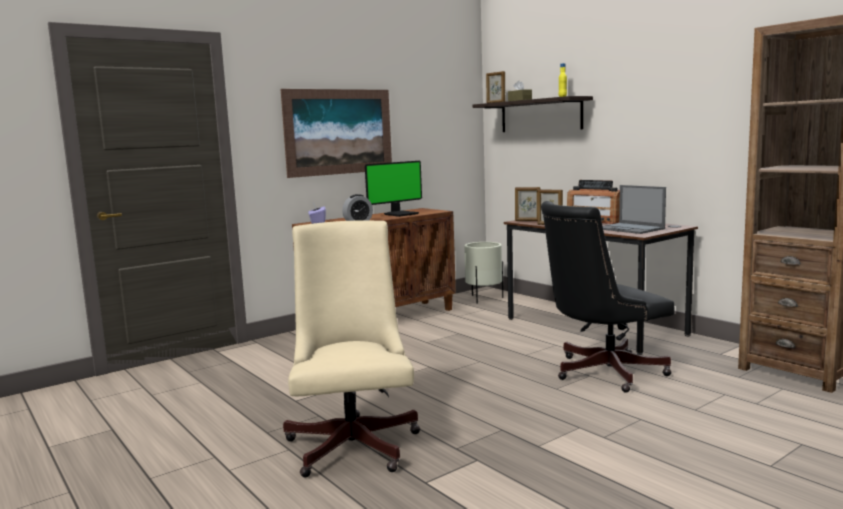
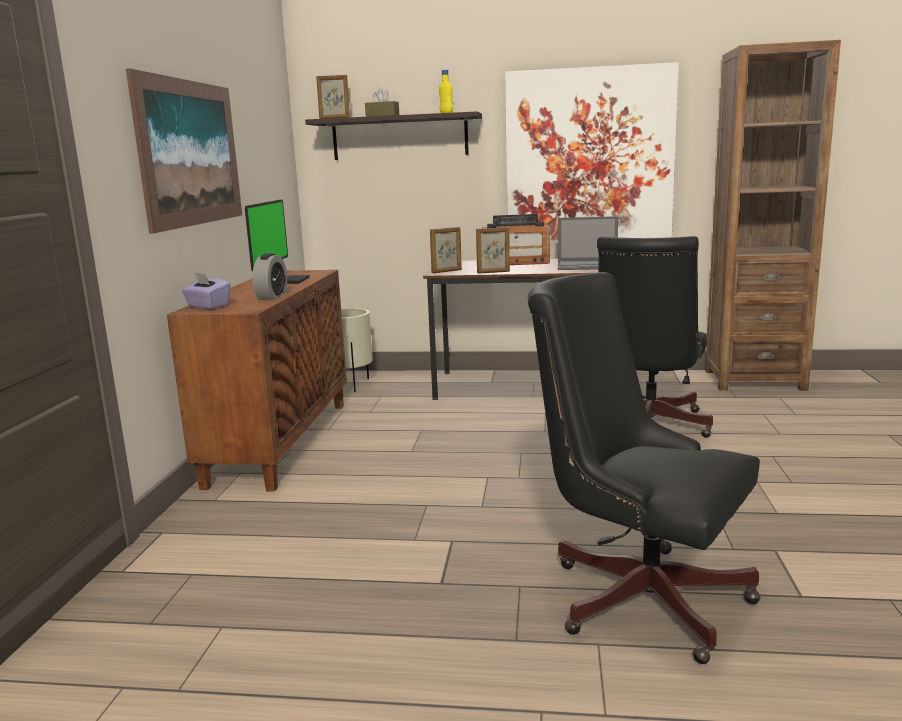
camera: 45 degrees left, 5 degrees up
(354, 441) = (636, 594): beige office chair -> black office chair
(671, 131) = (589, 155): none -> picture

